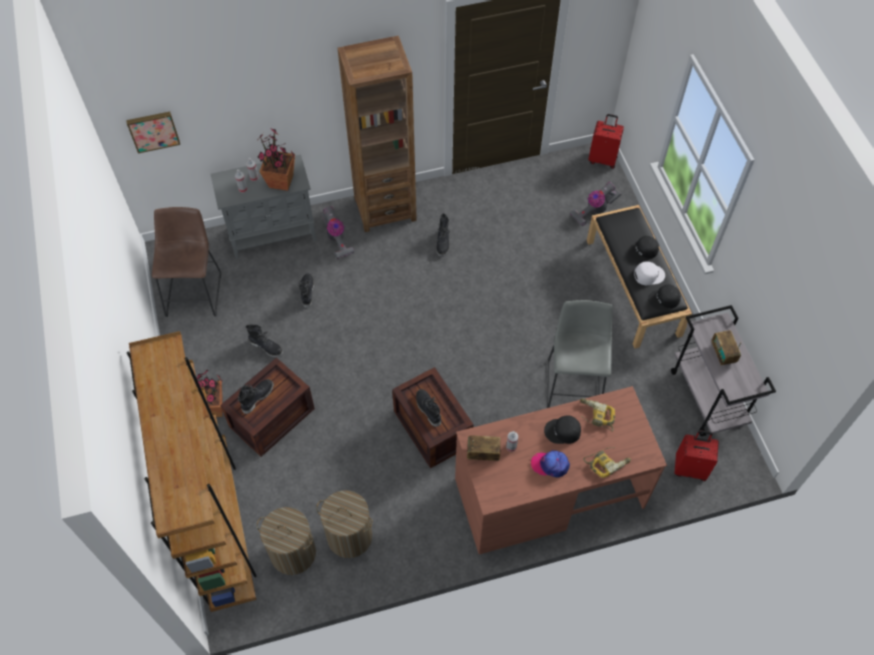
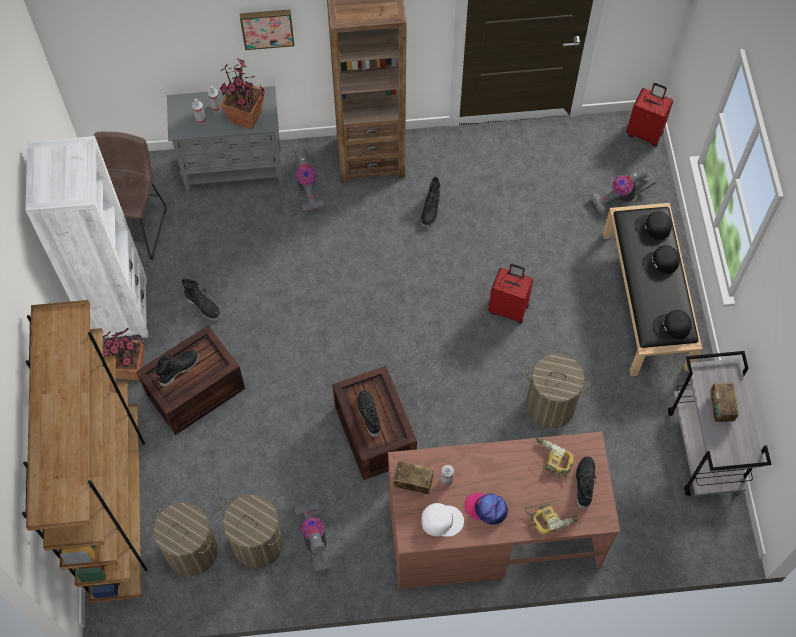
camera: 10 degrees right, 5 degrees up
(153, 130) = (103, 43): picture -> picture (267, 27)
(193, 361) = (118, 309): none -> white bookcase
(307, 292) = (261, 247): black boot -> black boot (583, 483)
(398, 524) = (315, 538): none -> vacuum cleaner
(563, 431) = (509, 472): black cap -> black cap (653, 227)
(574, 382) = (550, 406): grey stool -> laundry basket
(648, 274) = (660, 293): white cap -> white cap (441, 520)
(690, 468) = (663, 530): red suitcase -> red suitcase (509, 308)

